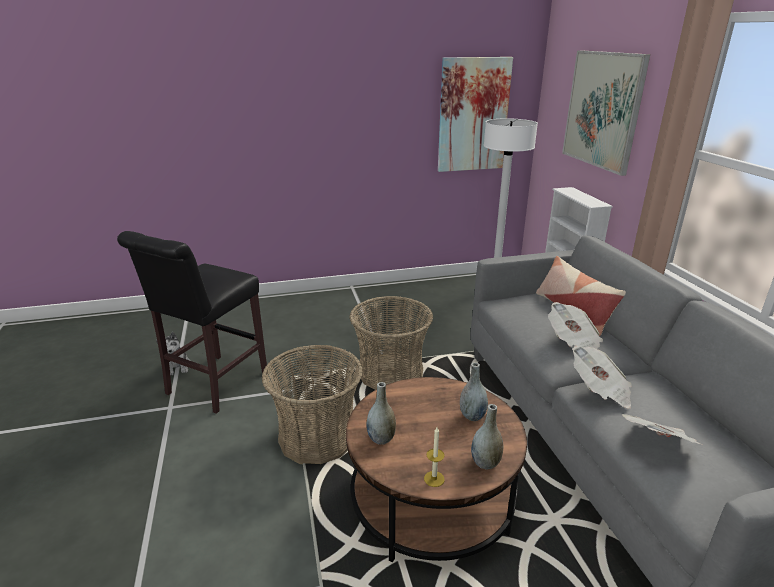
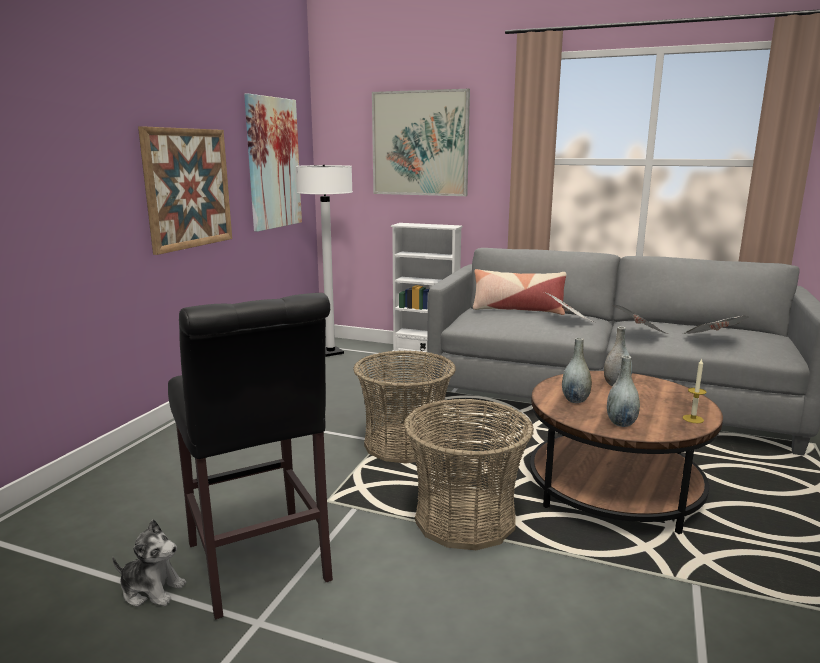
camera: 55 degrees left, 10 degrees down
(366, 135) = (188, 188): none -> picture
(485, 463) = (682, 397): grey vase -> grey vase (575, 400)

